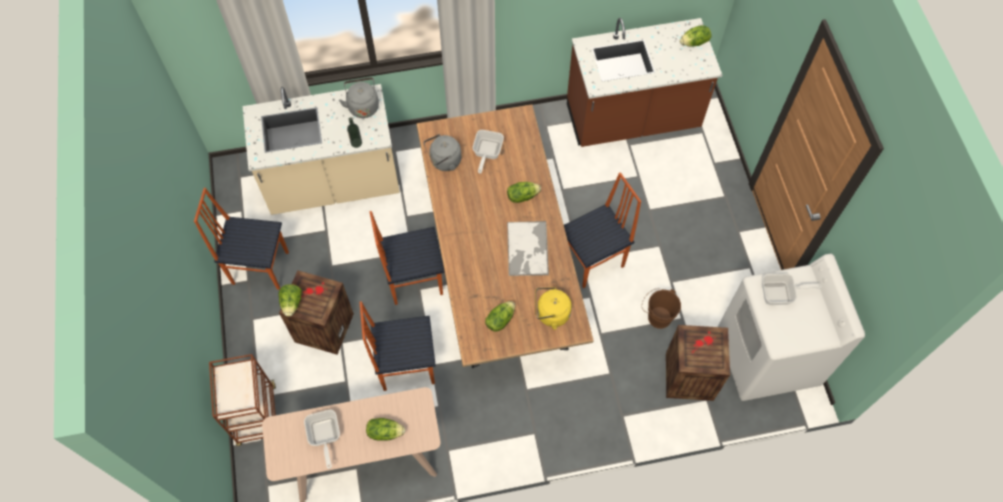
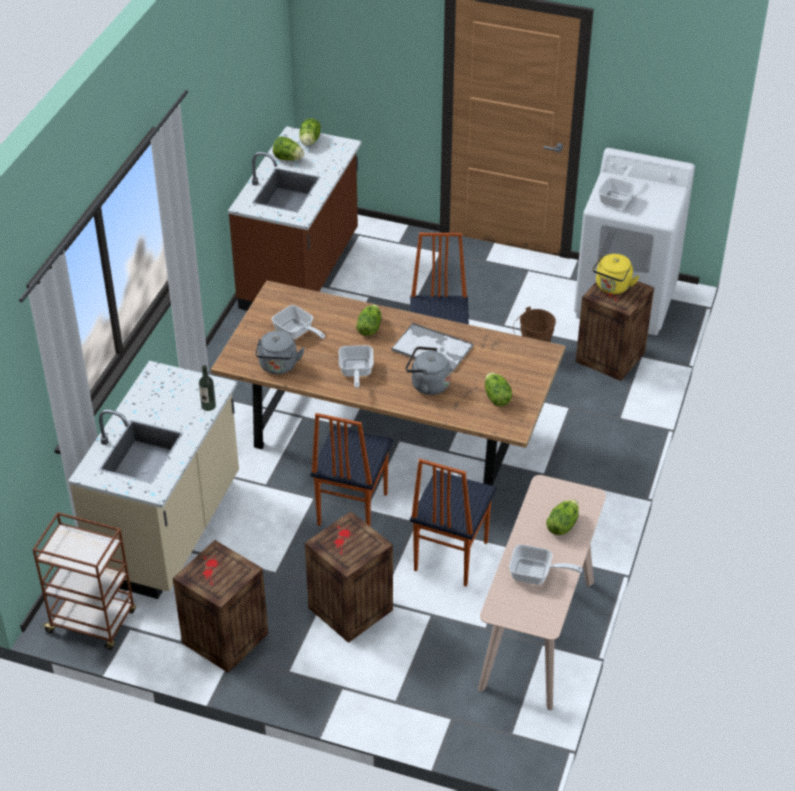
camera: 60 degrees left, 20 degrees down
(257, 416) = (418, 711): brown cart -> brown cart (93, 622)
(260, 267) = (223, 638): chair -> crate
(292, 303) = (344, 562): lettuce -> lettuce (288, 159)
(363, 106) = (165, 384): grey kettle -> grey kettle (427, 385)
(468, 212) = (355, 373): none -> frying pan
(550, 314) = (516, 361): yellow kettle -> yellow kettle (612, 287)

